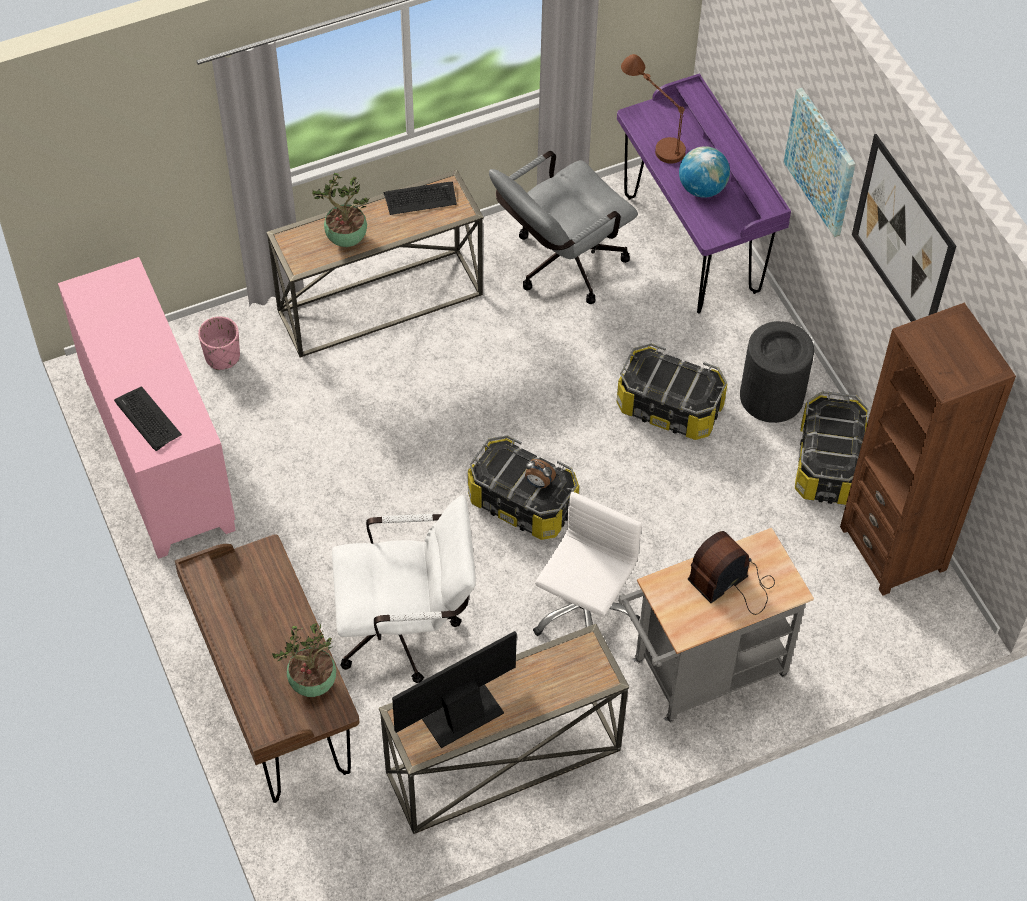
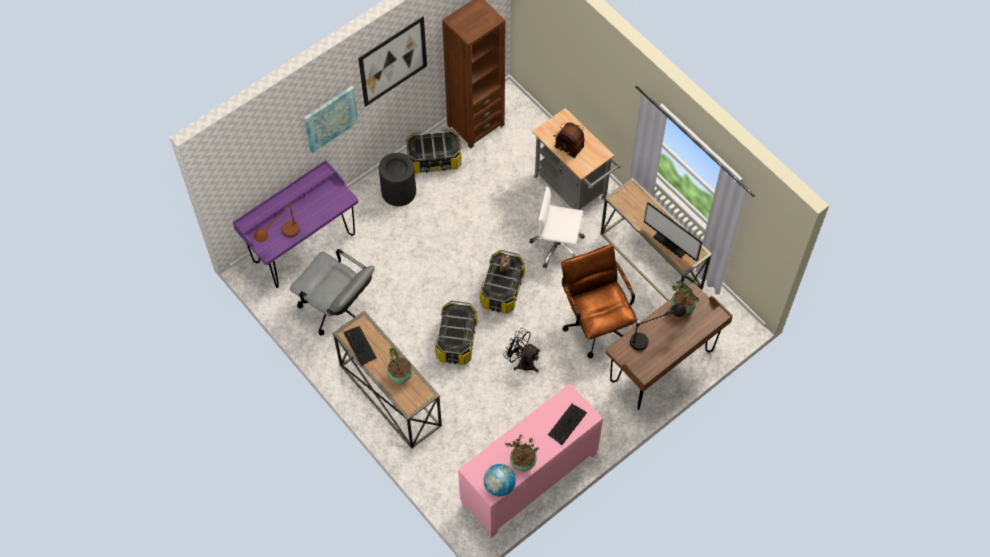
camera: 105 degrees left, 5 degrees up
(109, 340) = (522, 463): none -> potted plant
(222, 356) = (453, 467): pink planter -> none
(271, 617) = (654, 336): none -> black table lamp
(370, 496) = (522, 362): none -> black fan
(407, 629) = (595, 322): white office chair -> brown office chair
(670, 407) = (420, 236): storage box -> storage box (456, 340)
(702, 188) = (314, 208): globe -> globe (499, 486)

